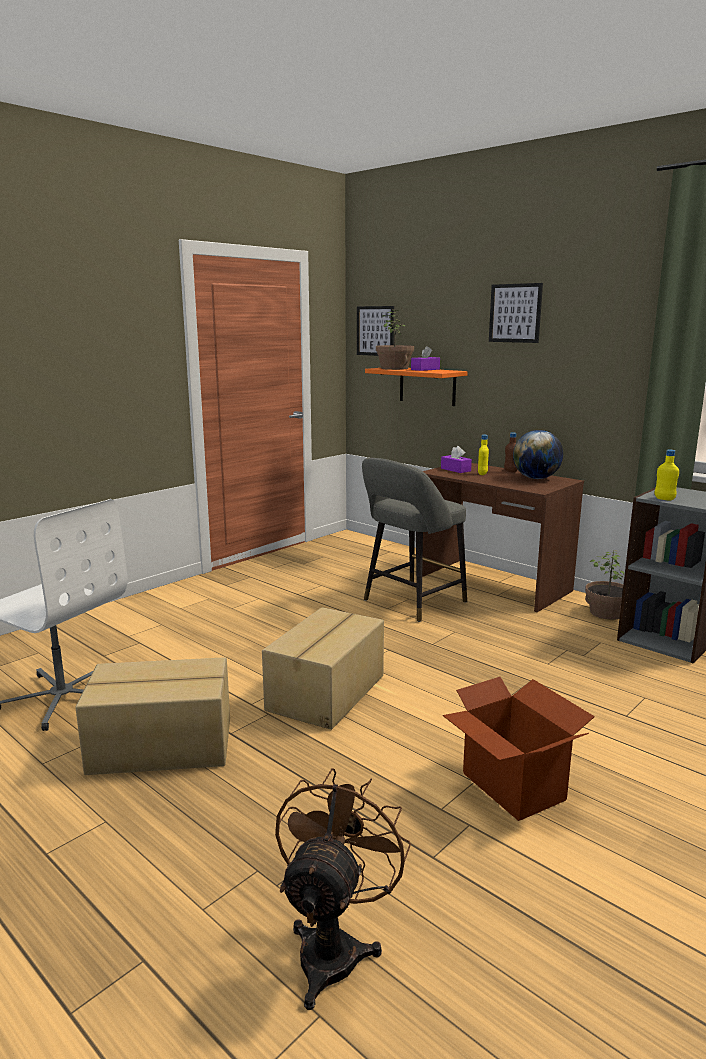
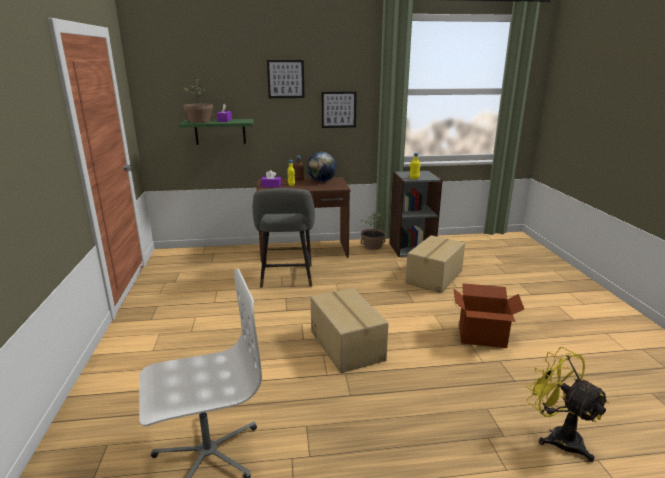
camera: 50 degrees left, 5 degrees up
(162, 746) = (335, 428): cardboard box -> cardboard box (435, 277)
(334, 947) = (557, 436): brown fan -> yellow fan
(375, 331) = (164, 93): picture -> picture (338, 109)
(427, 386) = (220, 131): orange shelf -> green shelf

